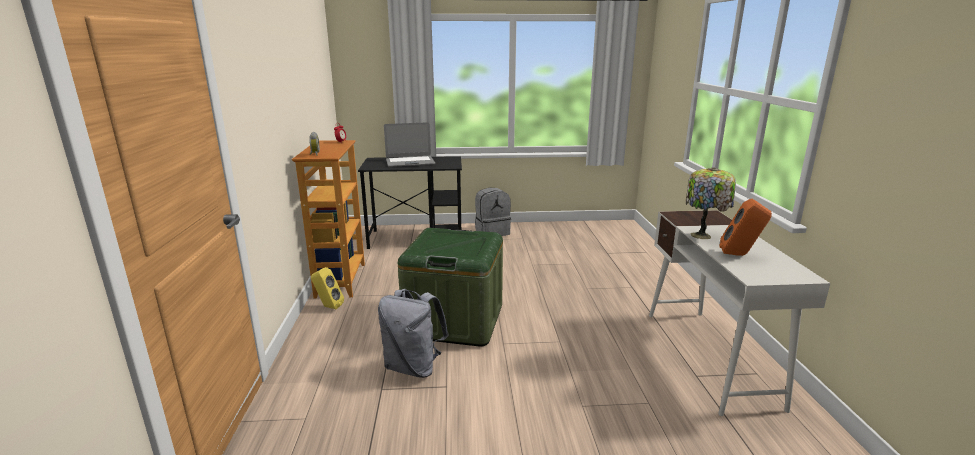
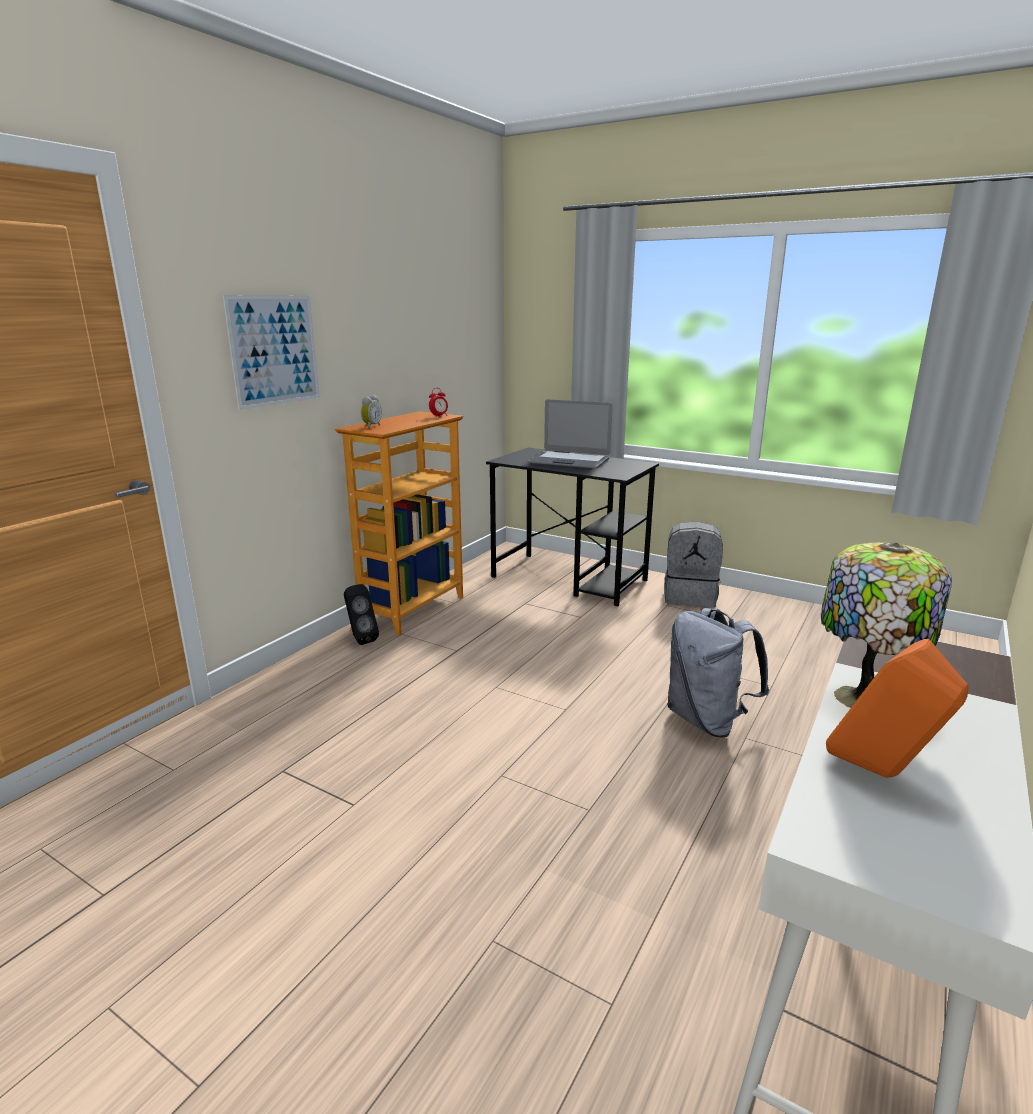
camera: 35 degrees right, 0 degrees up
(263, 105) = (274, 350): none -> picture
(328, 307) = (360, 639): yellow speaker -> black speaker
(414, 367) = (351, 758): grey backpack -> grey backpack (707, 720)
(454, 320) = (477, 713): green storage box -> none

